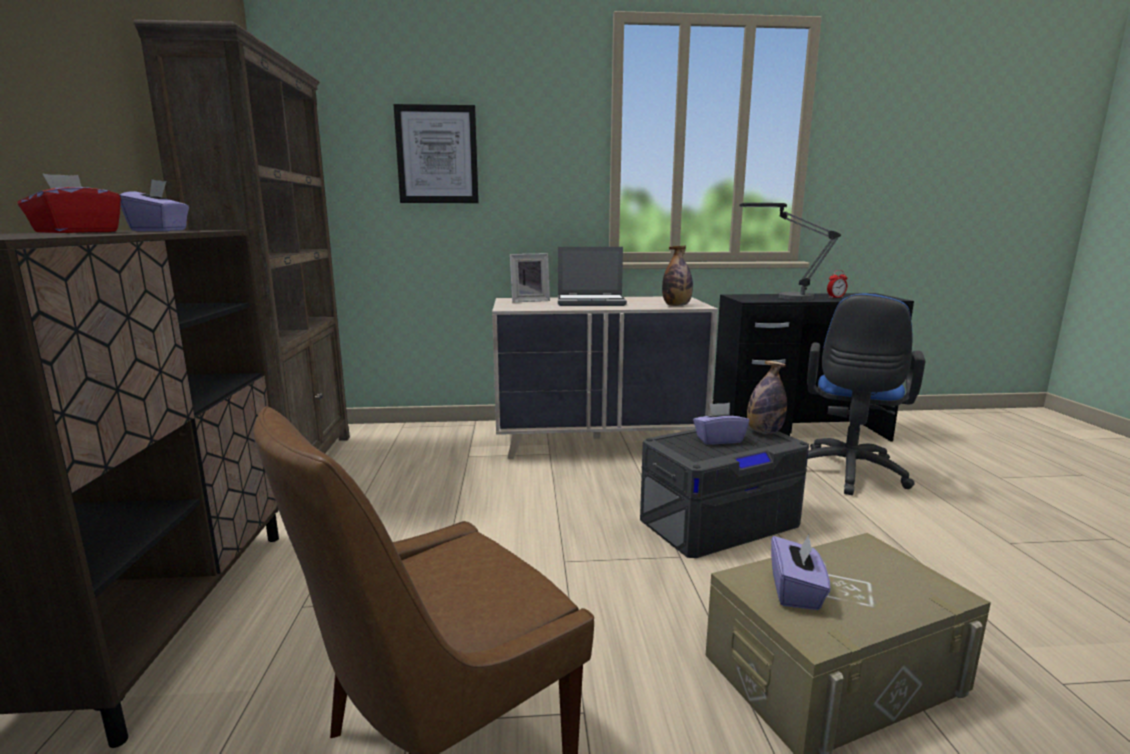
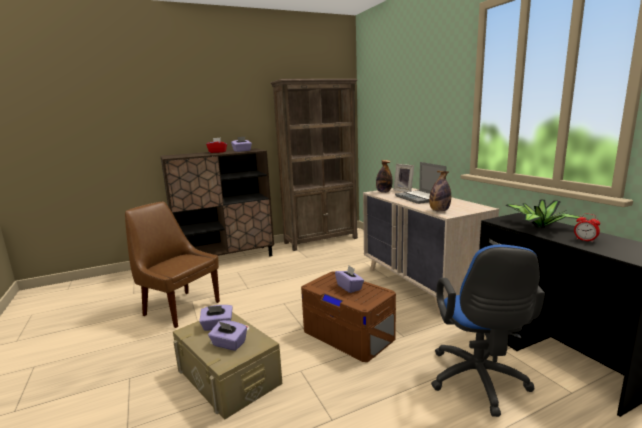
camera: 70 degrees right, 0 degrees up
(437, 155) = (401, 106): picture -> none
(719, 521) = (348, 334): grey storage box -> brown storage box
(764, 432) = (374, 297): bottle -> bottle (383, 192)
(785, 297) = (539, 227): table lamp -> potted plant
(847, 474) = (478, 383): blue office chair -> blue office chair turned 90 degrees counterclockwise
(875, 582) = (229, 344): none -> purple tissue box

